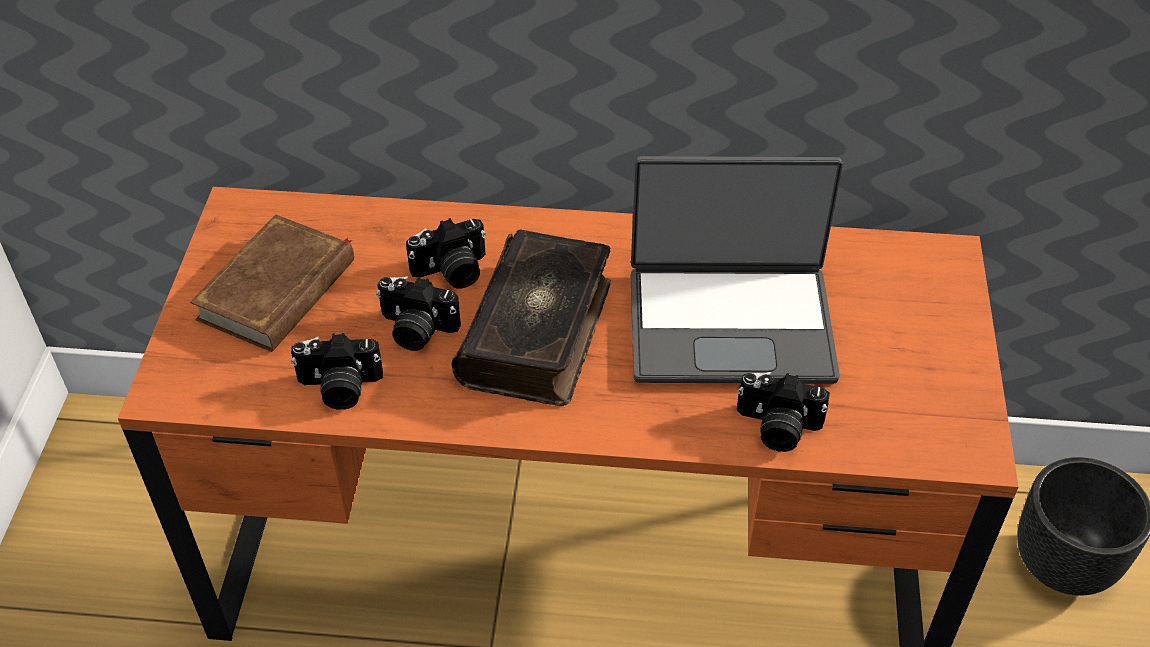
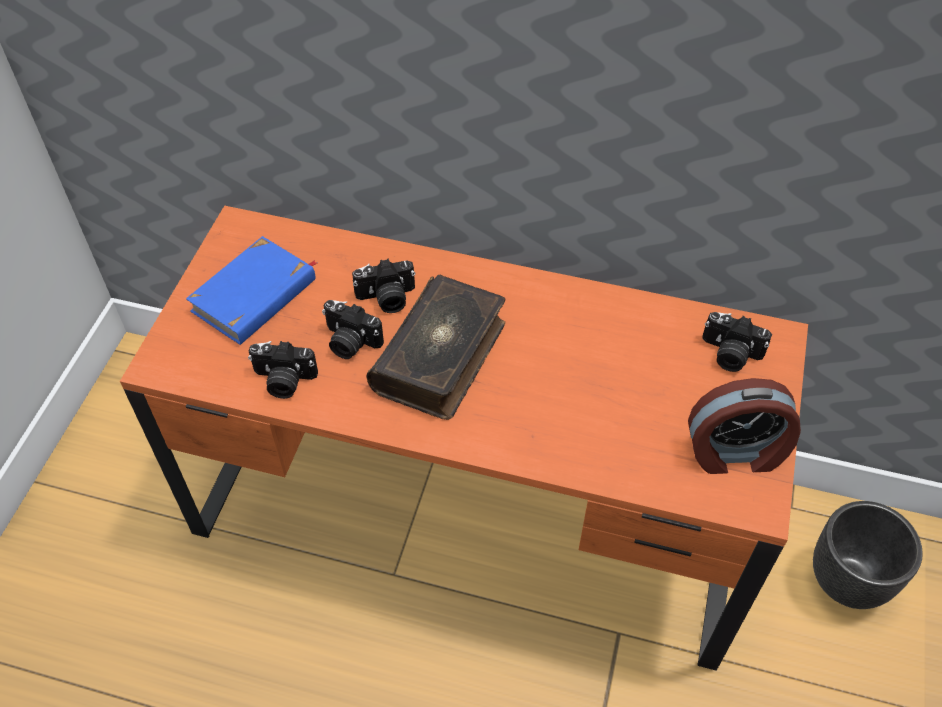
camera: 10 degrees right, 5 degrees up
(278, 290) = (255, 296): brown book -> blue book
(730, 323) = (590, 370): laptop -> none
(777, 428) = (607, 462): camera -> camera (729, 354)
(931, 395) = (735, 453): none -> alarm clock

